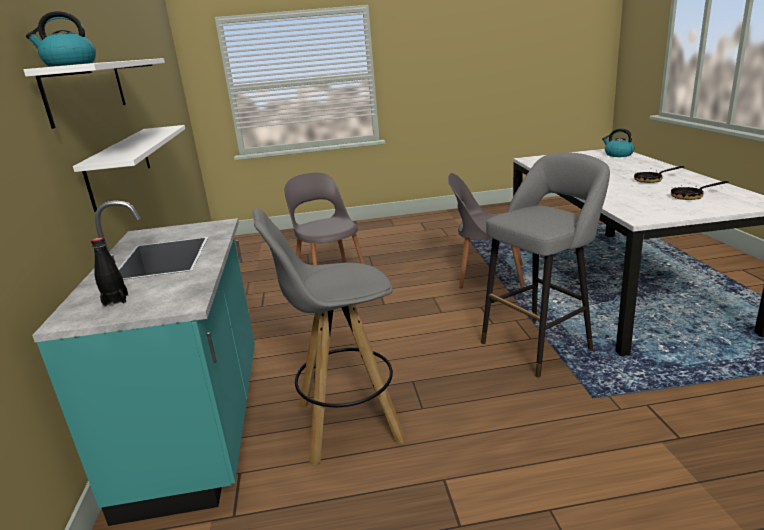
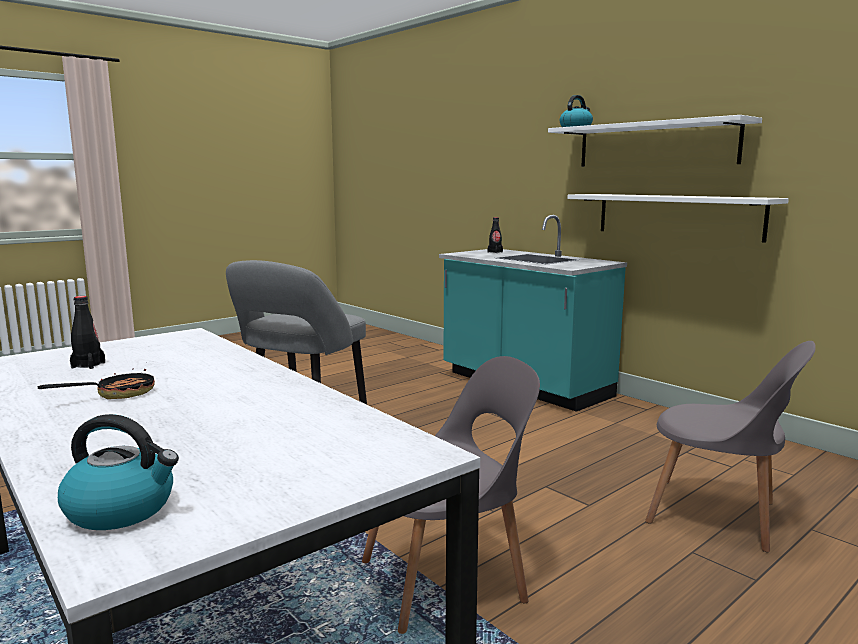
camera: 145 degrees right, 10 degrees down
(346, 423) = (430, 402): grey stool -> none
(691, 196) = (88, 365): frying pan -> black bottle

